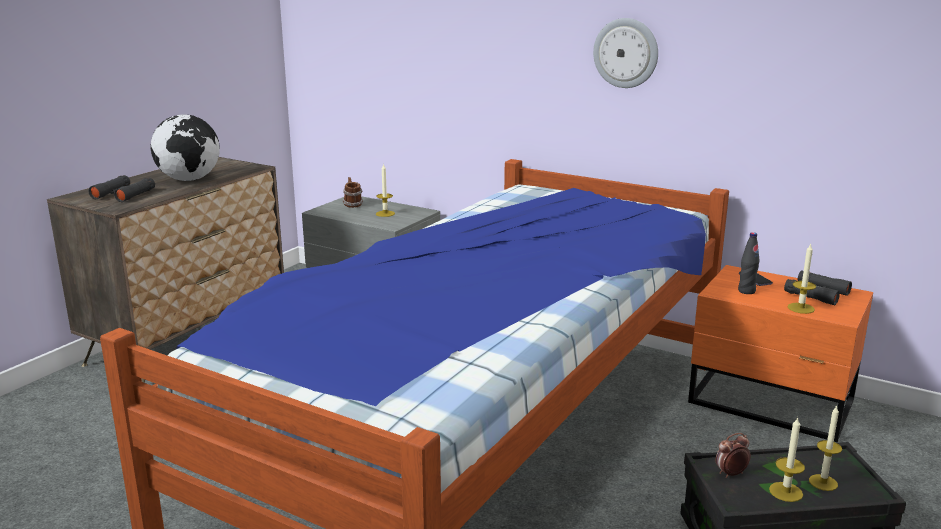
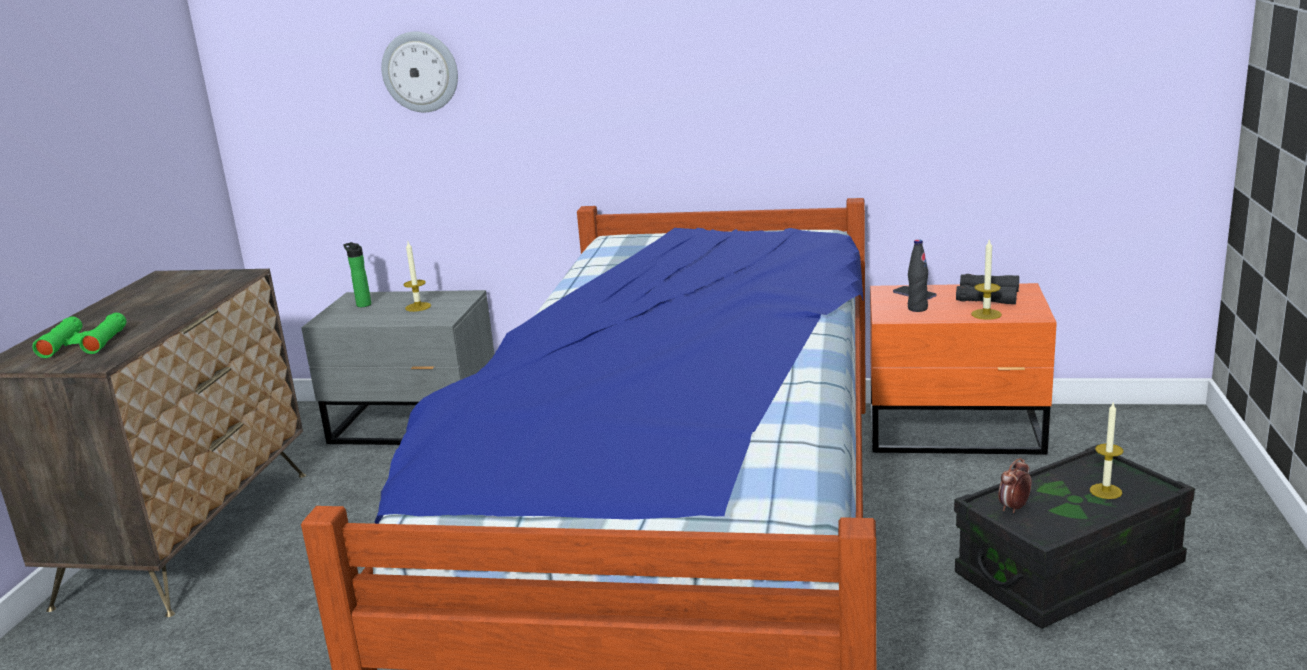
camera: 20 degrees left, 0 degrees up
(123, 194) = (84, 343): black binoculars -> green binoculars
(189, 180) = (164, 307): globe -> none
(352, 204) = (362, 304): mug -> bottle
(626, 53) = (716, 53): wall clock -> wall clock (420, 72)
(786, 492) = (1079, 510): candle -> none

